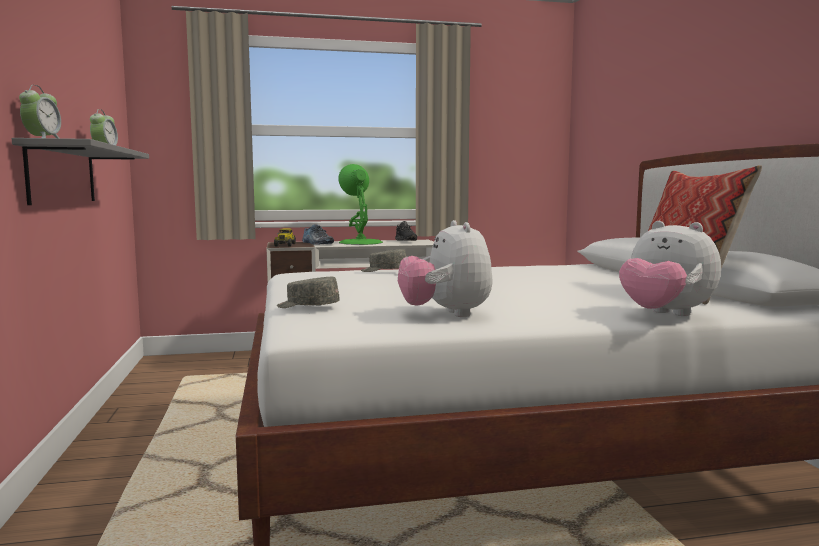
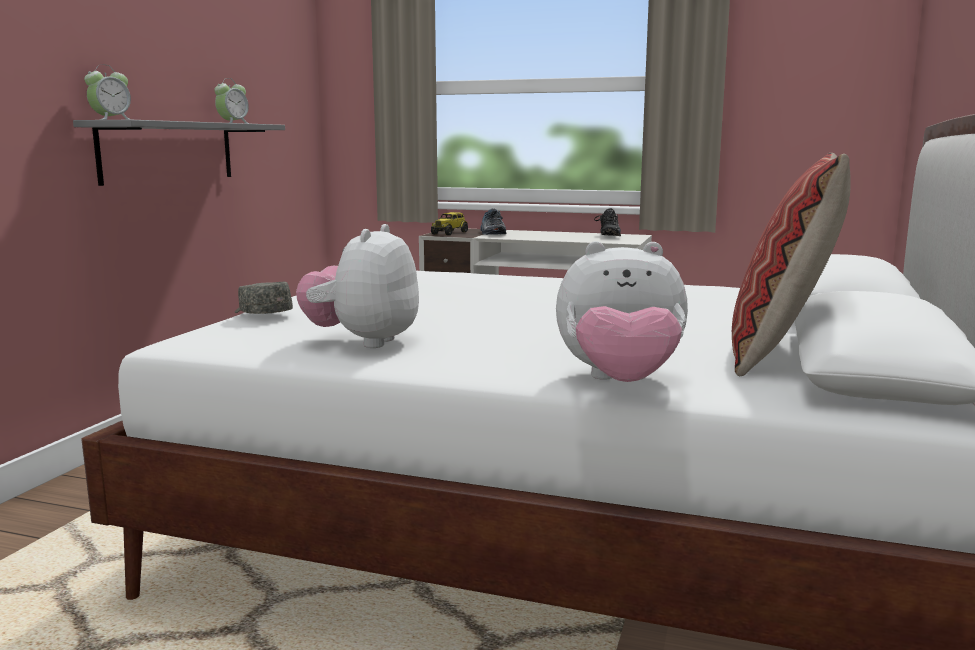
camera: 30 degrees right, 5 degrees up
(360, 242) = (546, 234): green table lamp -> none
(384, 271) = (468, 277): grey cap -> none
(664, 315) = (620, 382): plush toy -> plush toy turned 75 degrees counterclockwise

